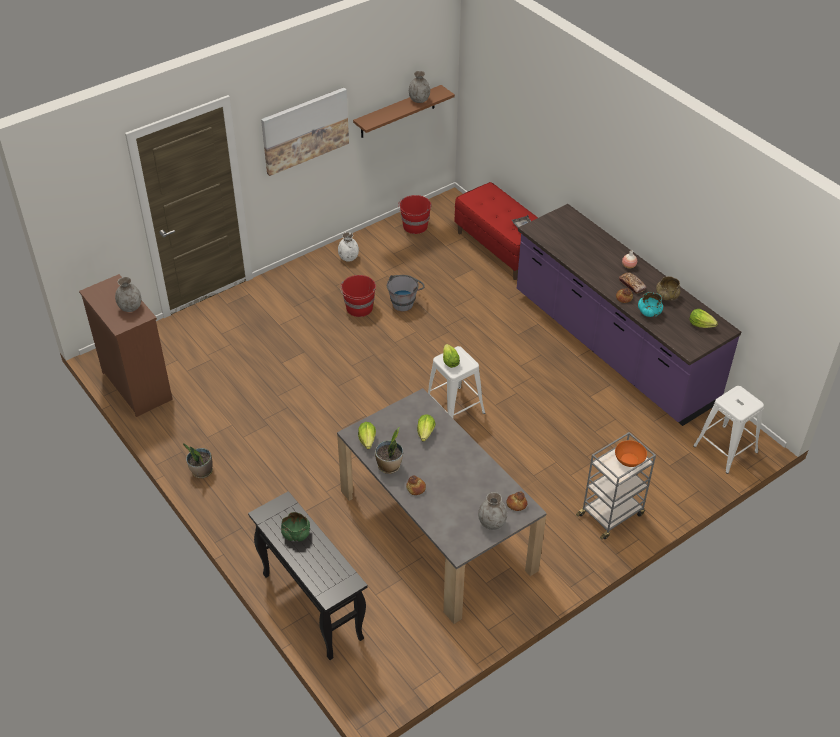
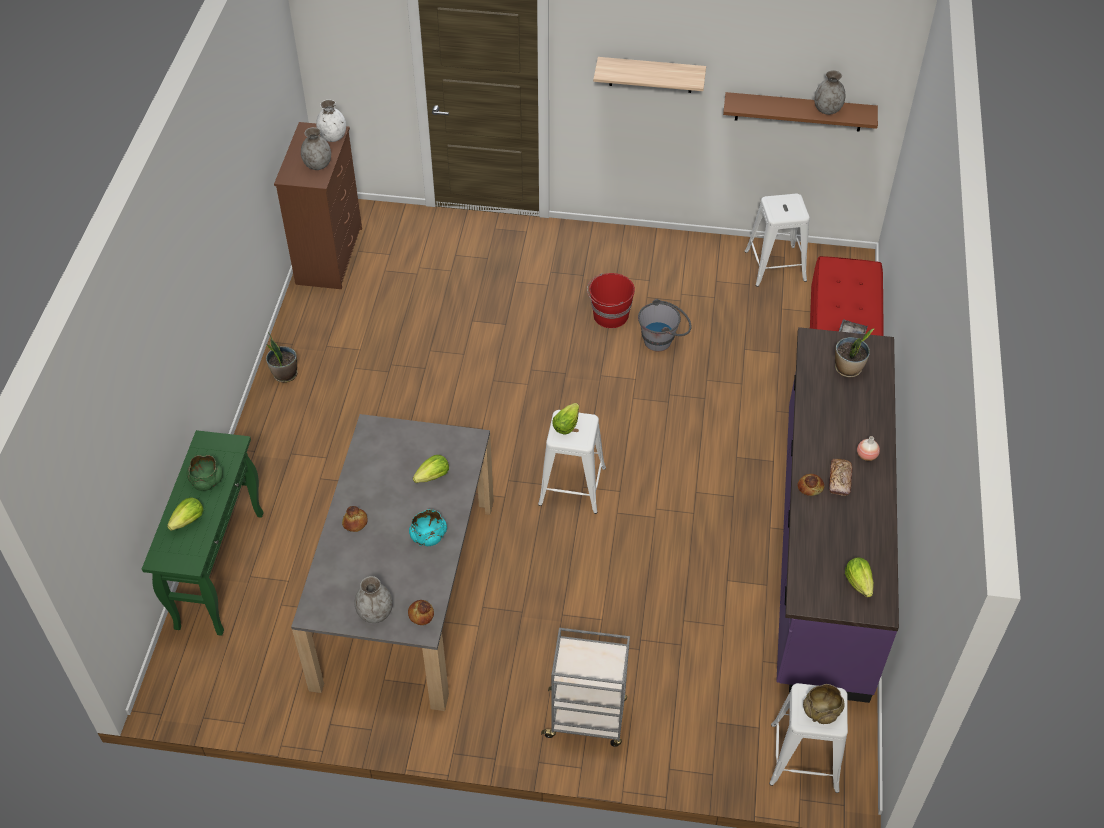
camera: 45 degrees right, 5 degrees up
(305, 130) = (651, 75): picture -> shelf
(311, 606) = (220, 568): black console table -> green console table
(348, 258) = (664, 256): white vase -> white vase (332, 137)
(367, 440) = (374, 443): lettuce -> lettuce (188, 521)
(389, 466) = (360, 482): potted plant -> potted plant (848, 369)
(415, 226) = (775, 266): red bucket -> white stool
(629, 460) = (600, 667): orange bowl -> none
(649, 311) = (818, 523): turquoise bowl -> turquoise bowl (428, 536)
(667, 296) = (865, 521): beige bowl -> beige bowl (821, 711)

